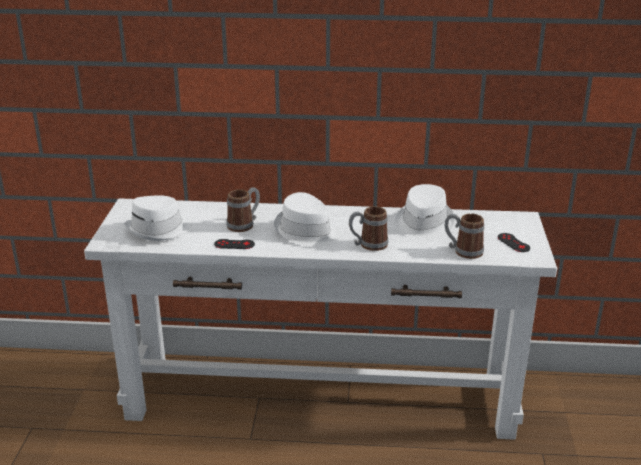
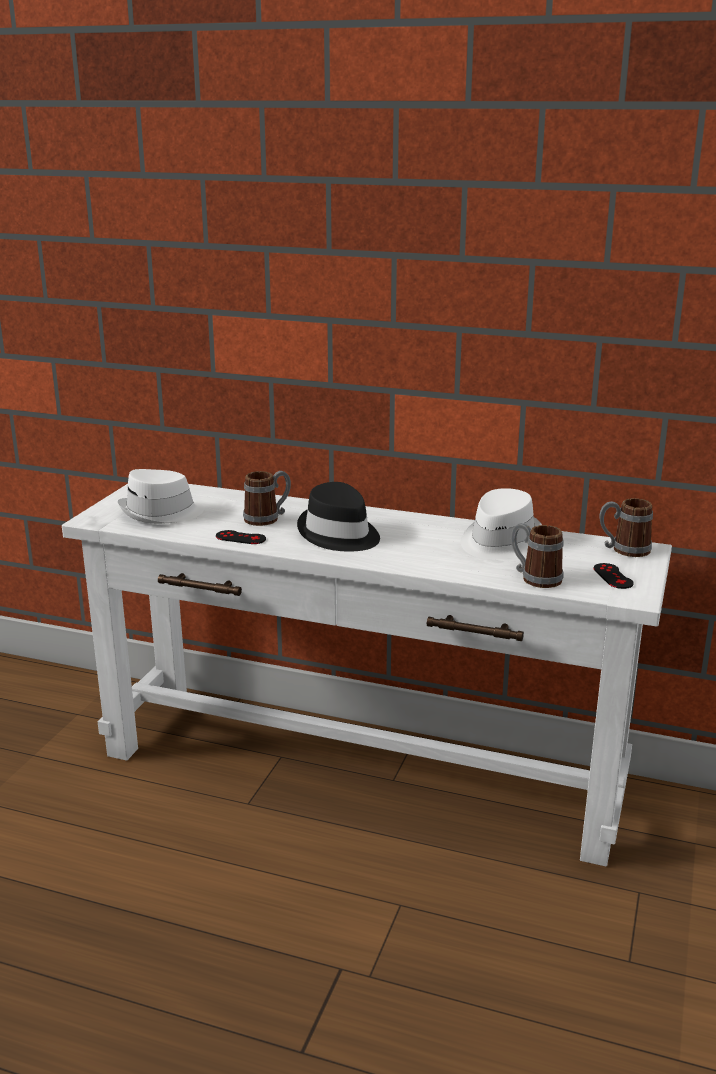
camera: 15 degrees right, 5 degrees down
(306, 232) = (339, 534): white hat -> black hat
(368, 245) = (410, 557): mug -> mug (623, 550)

